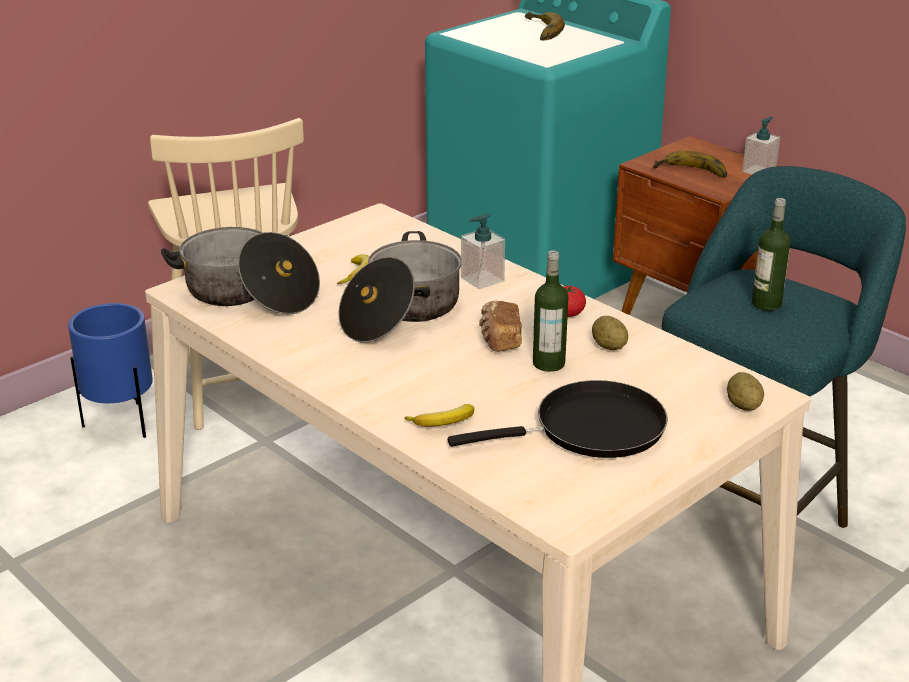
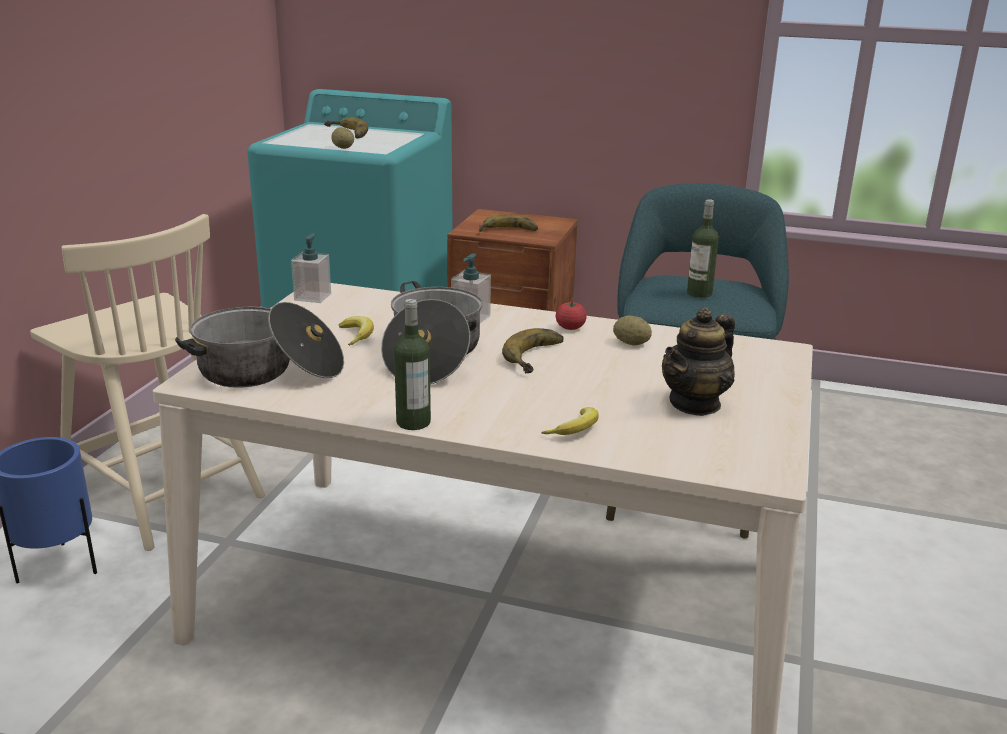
camera: 30 degrees left, 5 degrees down
(499, 339) = (540, 357): bread -> banana
(548, 363) = (602, 365): bottle -> bottle (413, 422)
(590, 429) = (695, 403): black frying pan -> teapot
(743, 405) = (777, 360): potato -> potato (343, 148)
(759, 171) = (555, 223): soap dispenser -> soap dispenser (313, 297)

